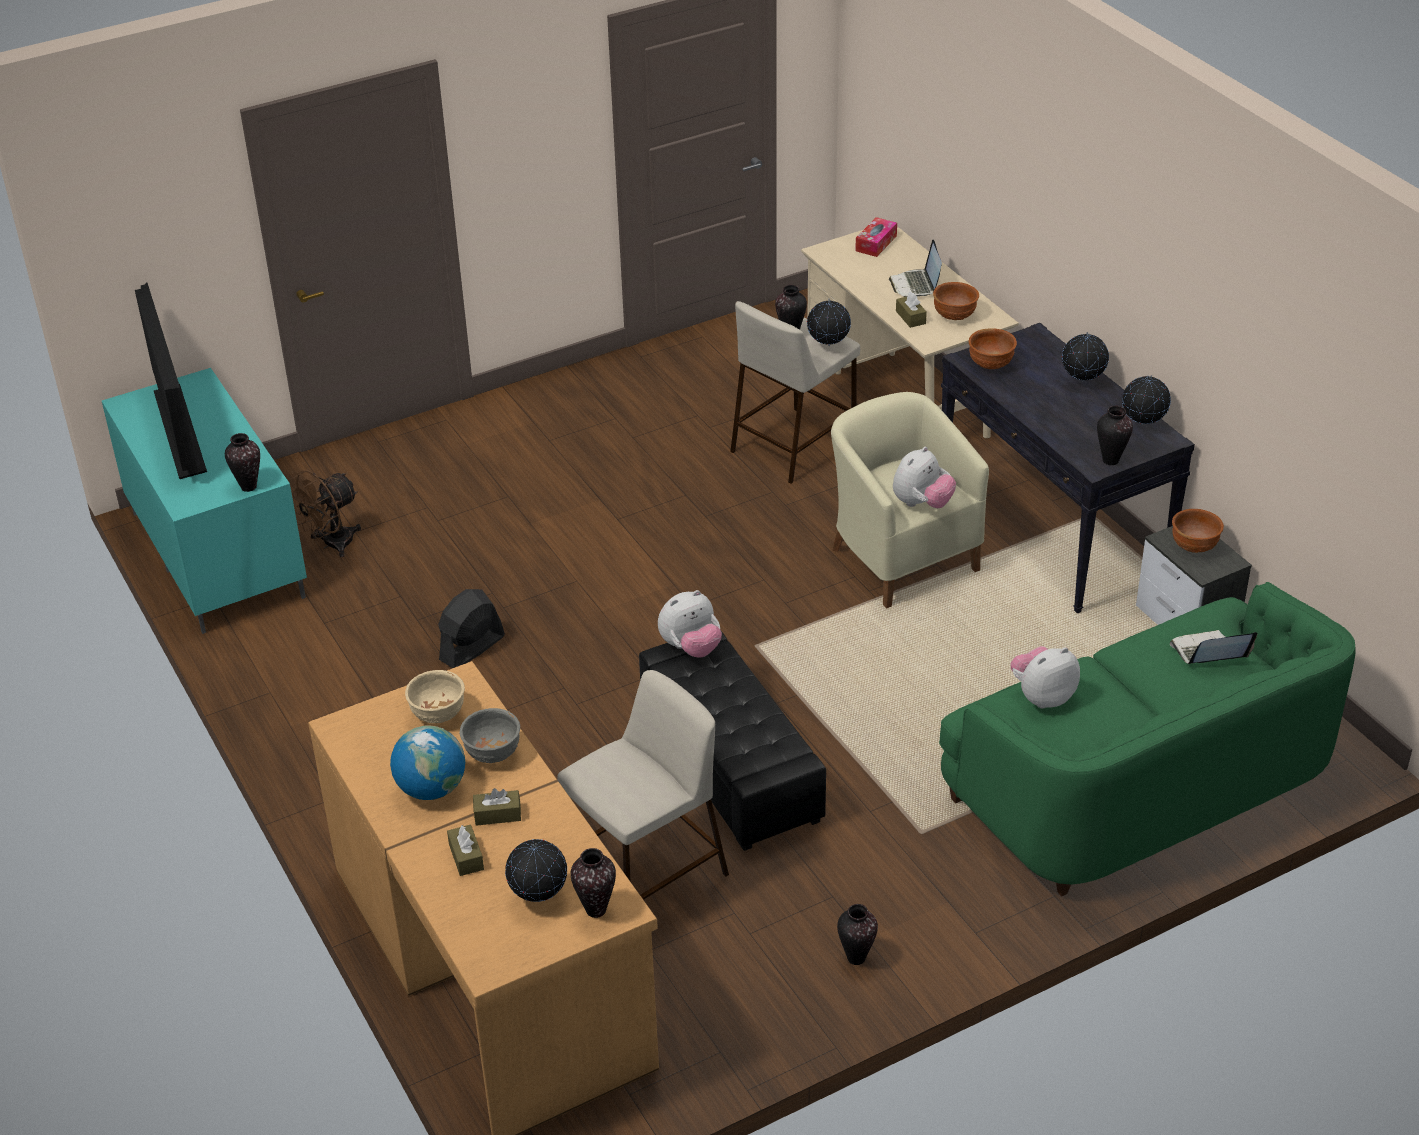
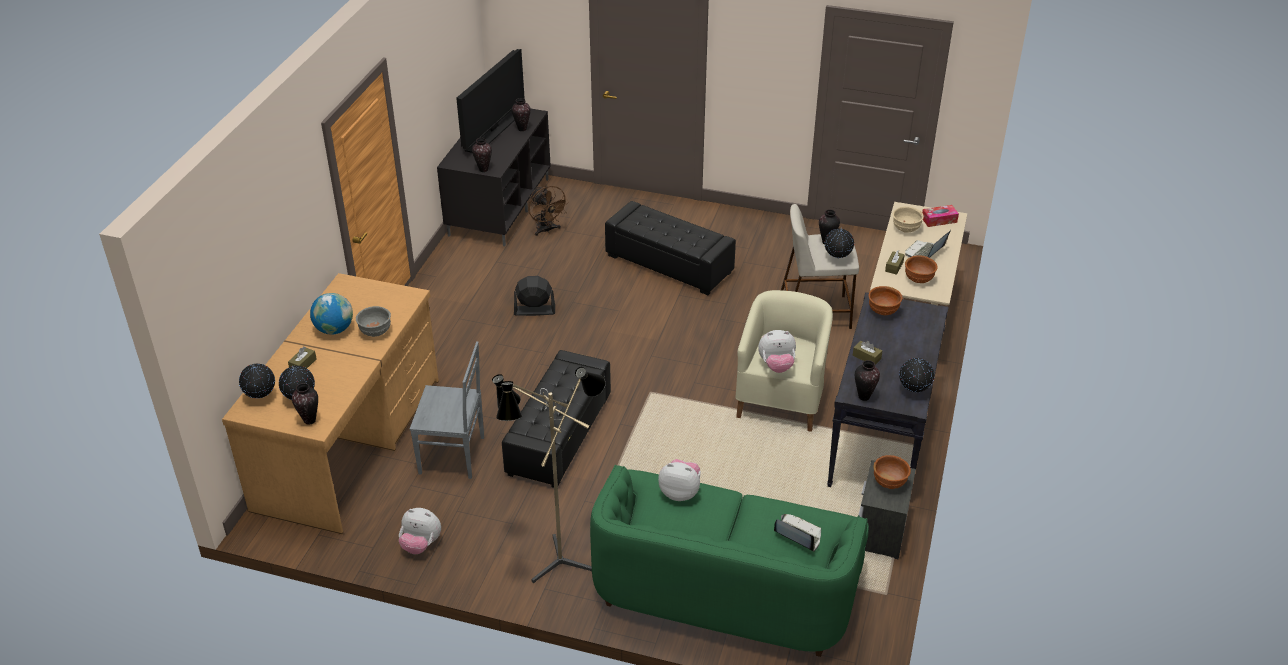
camera: 45 degrees right, 0 degrees up
(215, 554) = (499, 206): turquoise tv stand -> black tv stand
(331, 545) = (547, 230): brown fan -> brown fan turned 120 degrees counterclockwise
(437, 715) = (382, 302): beige bowl -> beige bowl (905, 229)
(497, 814) = (339, 357): brown tissue box -> brown tissue box (866, 357)
(551, 491) = (669, 264): none -> black ottoman
(646, 878) = (454, 455): beige stool -> grey chair
(691, 648) = (582, 362): plush toy -> plush toy (421, 544)
(856, 957) = (480, 556): vase -> vase (522, 129)
(937, 895) = (554, 559): none -> floor lamp
(1082, 382) = (918, 350): globe -> globe (261, 397)

